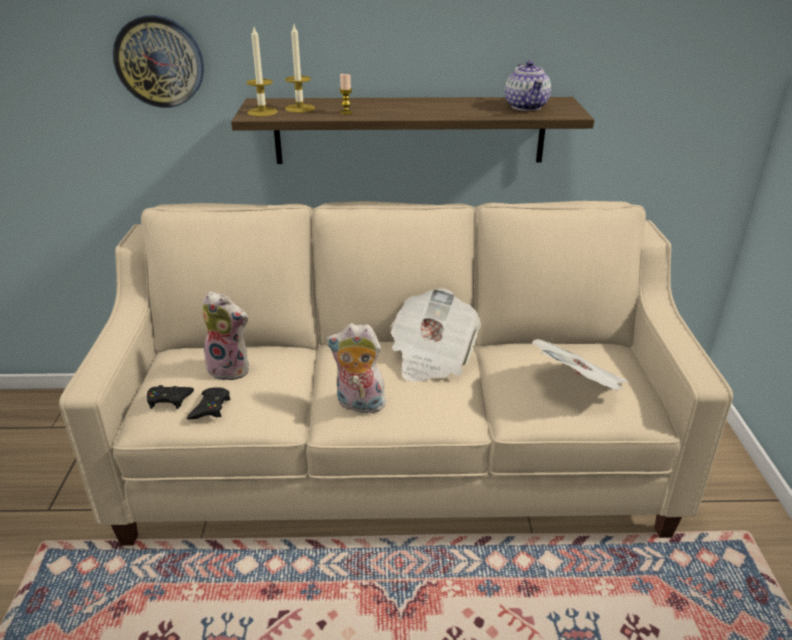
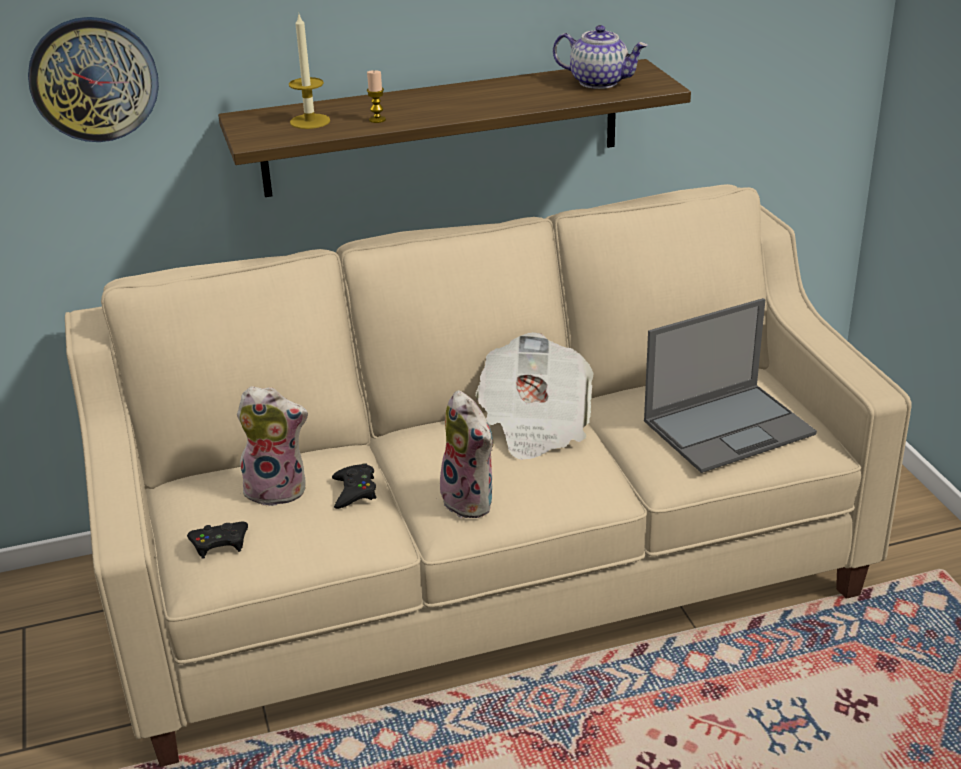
camera: 15 degrees left, 0 degrees up
(210, 407) = (283, 541): black game controller -> black game controller (354, 491)
(262, 112) = (264, 134): candle -> none
(358, 405) = (472, 501): plush toy -> plush toy turned 120 degrees counterclockwise
(526, 107) = (599, 82): teapot -> teapot turned 45 degrees counterclockwise
(579, 387) = (730, 427): newspaper -> laptop

